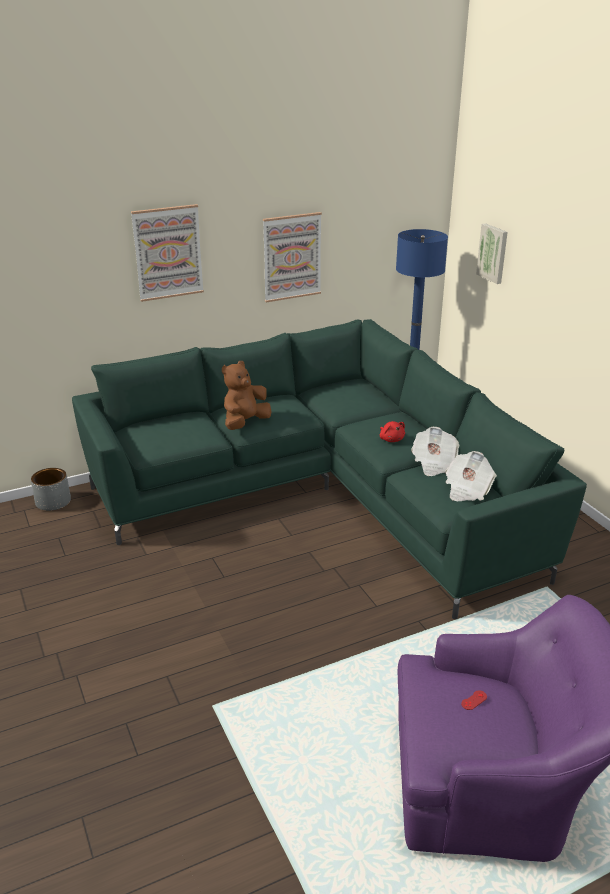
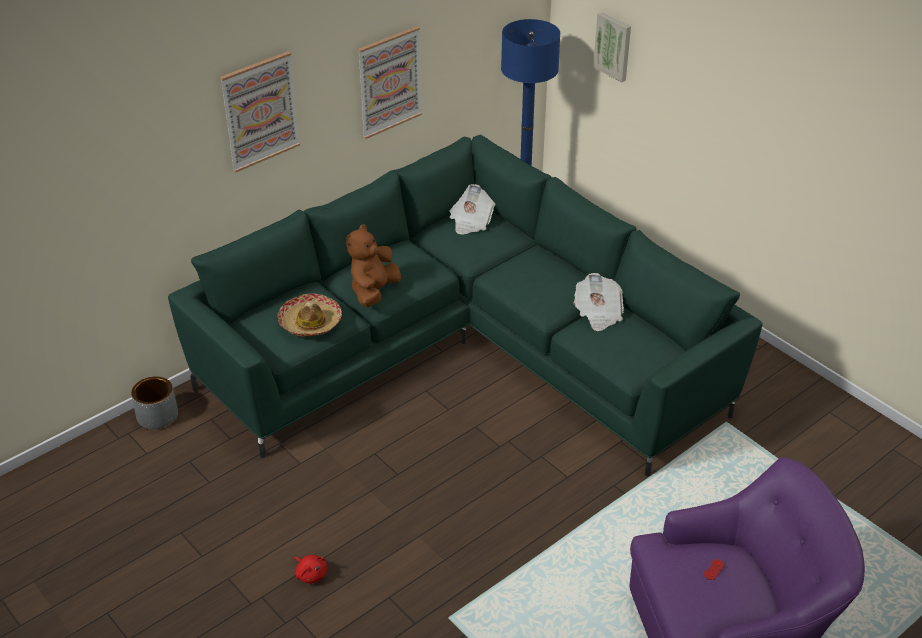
camera: 15 degrees left, 10 degrees up
(181, 436) = (310, 322): none -> hat
(391, 439) = (542, 288): red plush toy -> red plush toy (311, 574)
(467, 489) = (642, 341): newspaper -> newspaper (470, 221)

